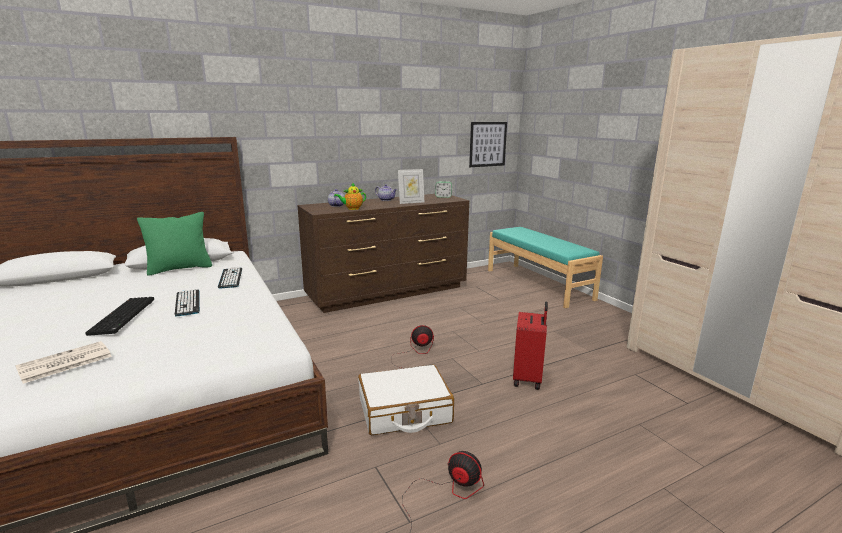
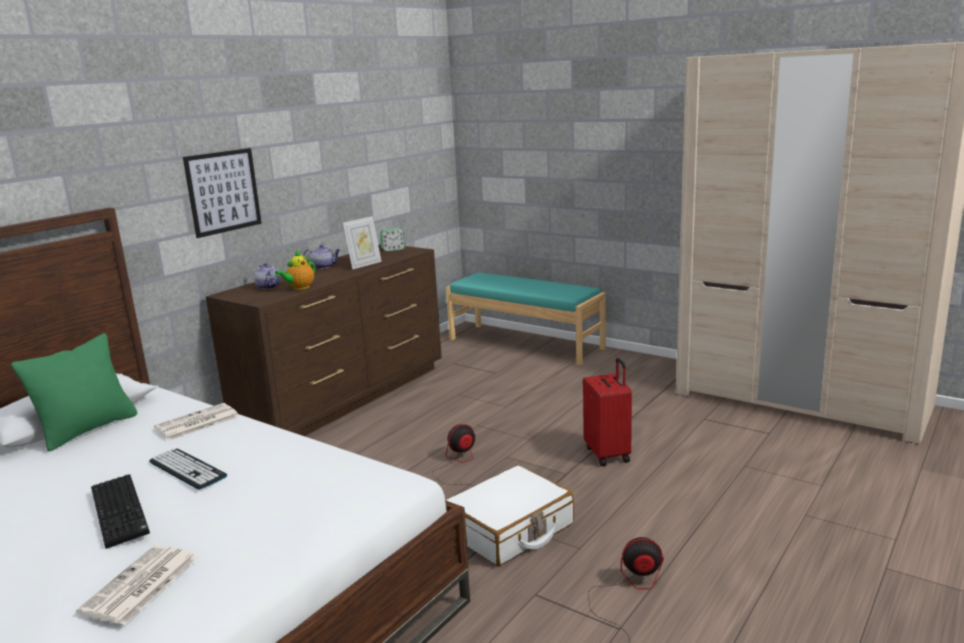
camera: 25 degrees left, 0 degrees up
(230, 278) = (196, 423): keyboard -> newspaper
(488, 144) = (423, 168): picture -> picture (223, 192)

